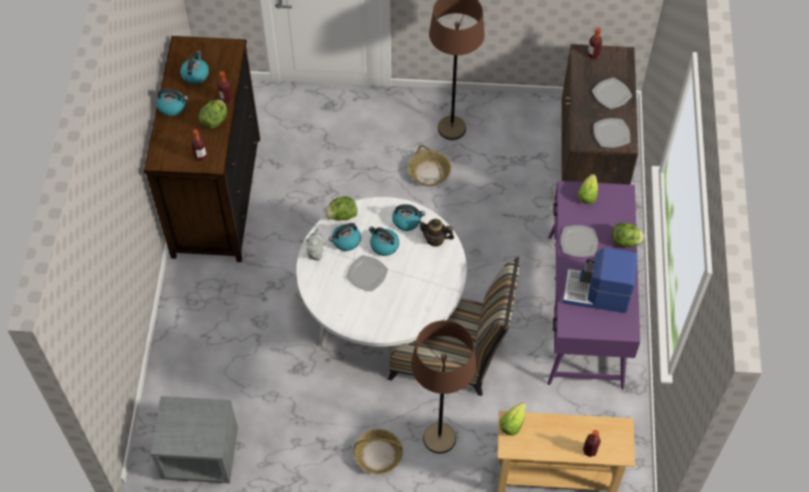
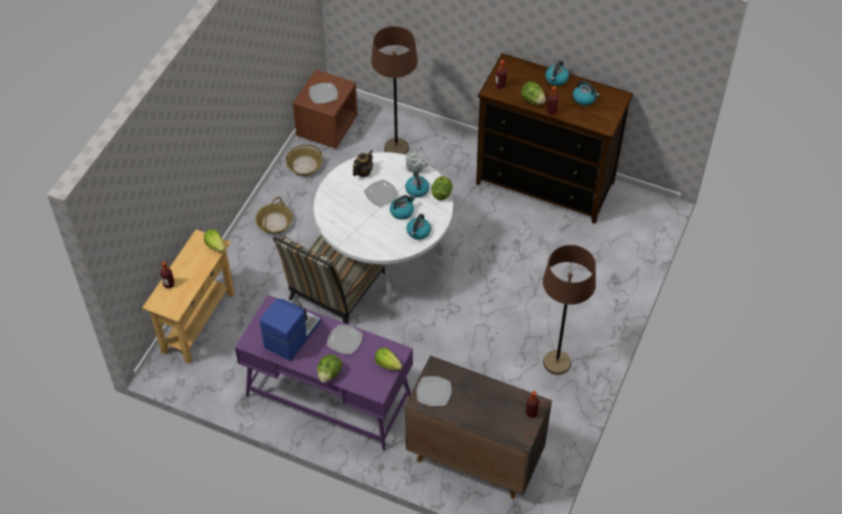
camera: 110 degrees right, 5 degrees down
(199, 454) = (327, 127): grey nightstand -> brown nightstand
(429, 173) = (514, 331): basket -> basket (304, 165)
(435, 239) = (392, 245): teapot -> teapot (363, 172)
(439, 438) = (268, 262): brown floor lamp -> brown floor lamp (396, 148)
(611, 94) = (479, 410): plate -> plate (323, 94)

